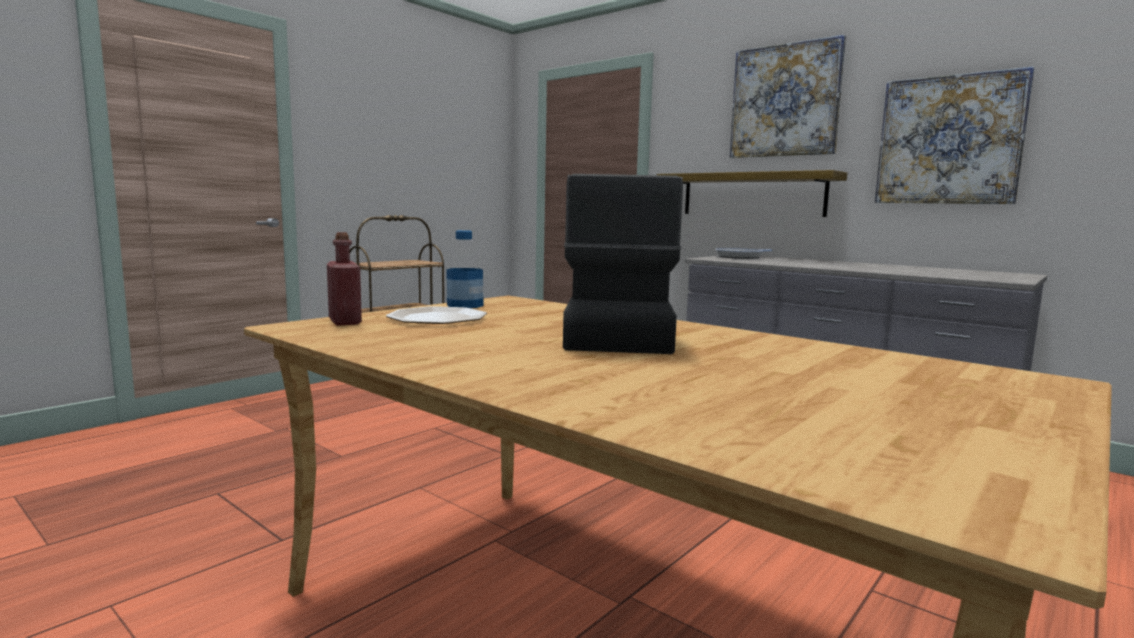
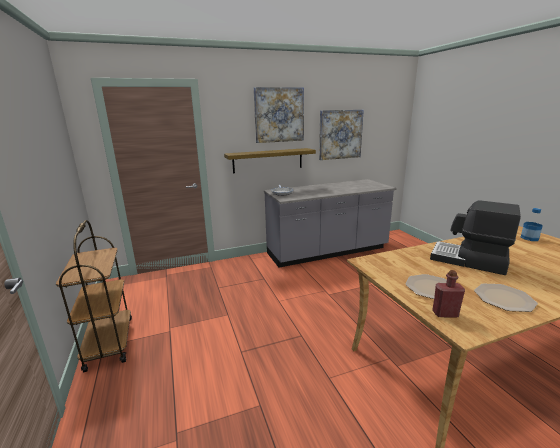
camera: 60 degrees left, 10 degrees up
(433, 344) = (504, 298): none -> plate
(465, 305) = (386, 275): bottle -> bottle (529, 238)

